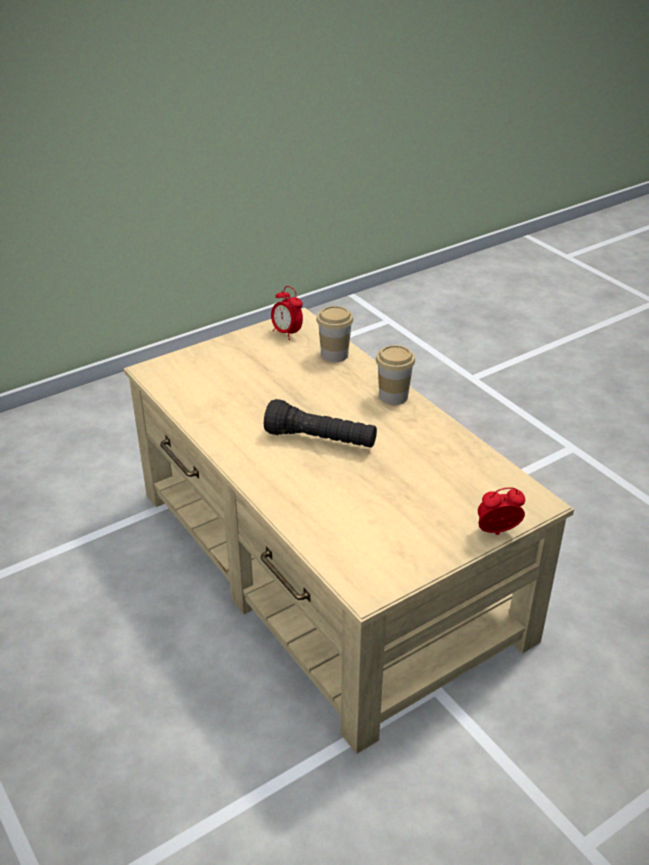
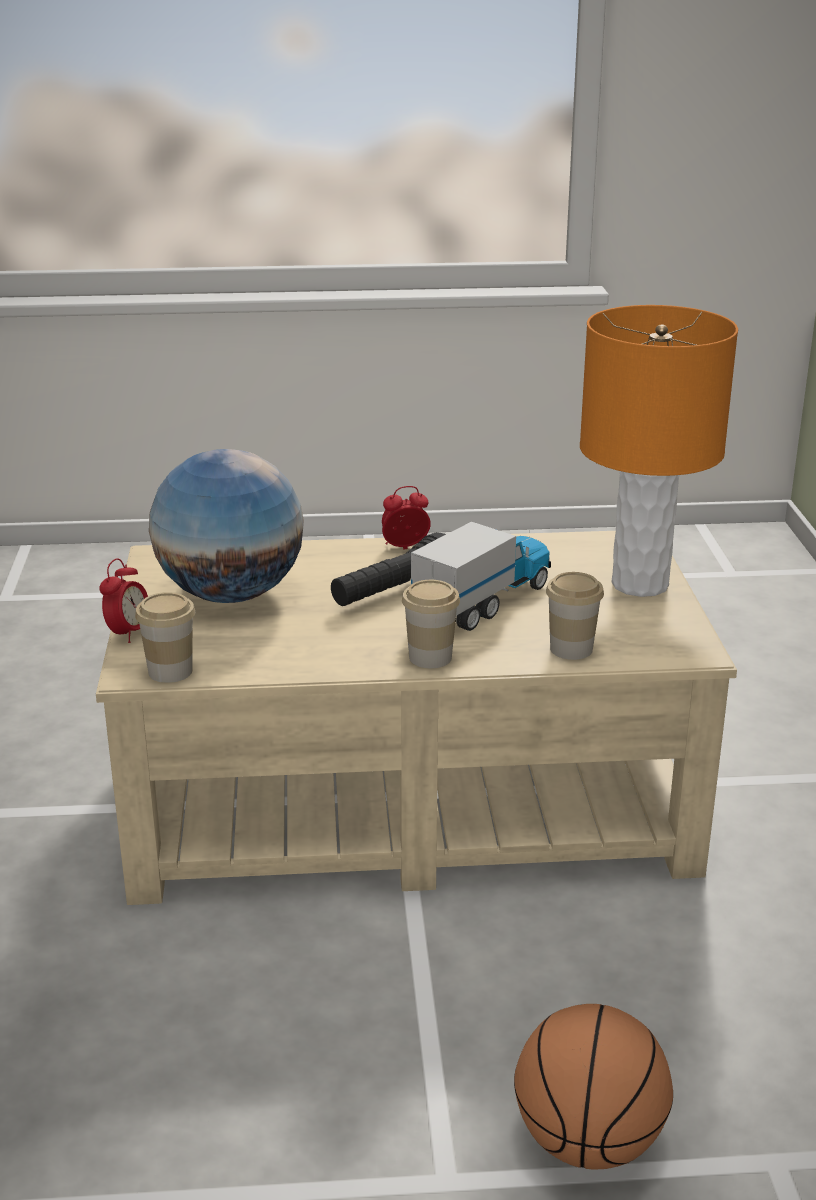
camera: 120 degrees right, 10 degrees down
(226, 353) = (639, 584): none -> orange table lamp
(287, 333) = (660, 633): alarm clock -> alarm clock (404, 548)
(301, 400) = (484, 601): none -> toy truck
(394, 512) = (230, 594): none -> globe
(512, 420) = (588, 1141): none -> basketball
(518, 487) = (170, 671): none -> cup

